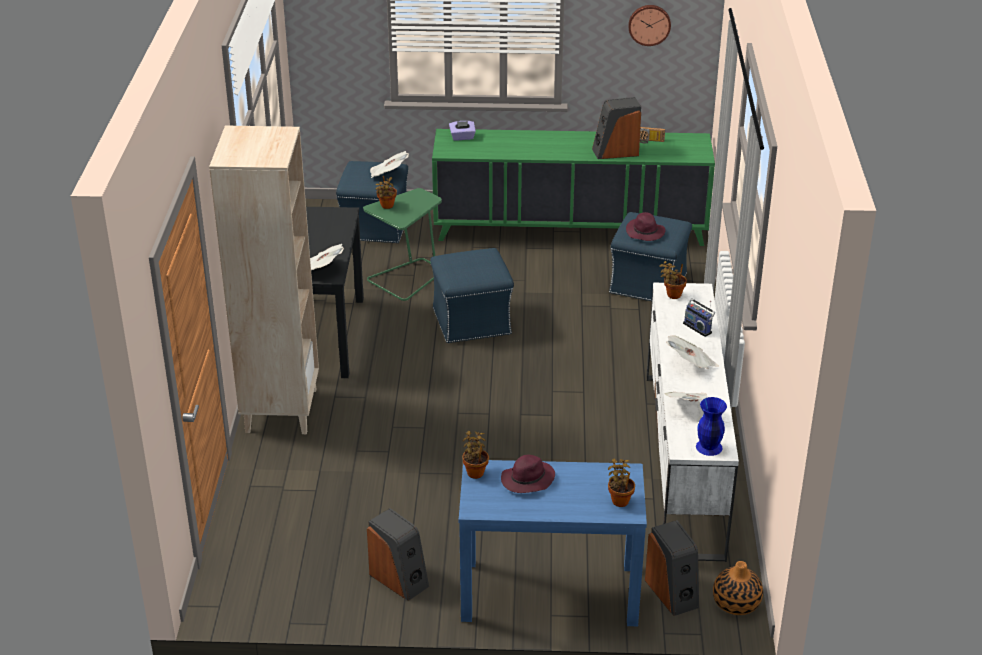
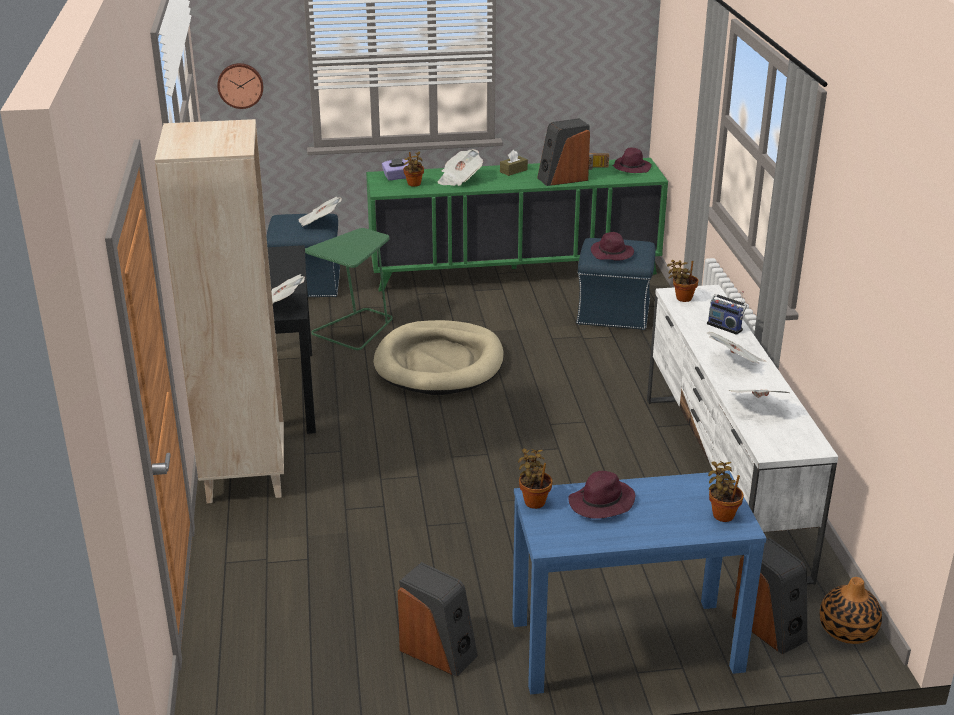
camera: 10 degrees left, 5 degrees down
(386, 206) = (331, 246): potted plant -> potted plant (414, 184)
(472, 321) = (439, 363): blue ottoman -> beige dog bed
(518, 145) = (459, 180): none -> newspaper
(572, 139) = (513, 171): none -> brown tissue box
(649, 24) = (584, 45): wall clock -> wall clock (240, 85)
(685, 144) = (631, 168): none -> purple hat
(708, 447) = (797, 445): blue vase -> none

